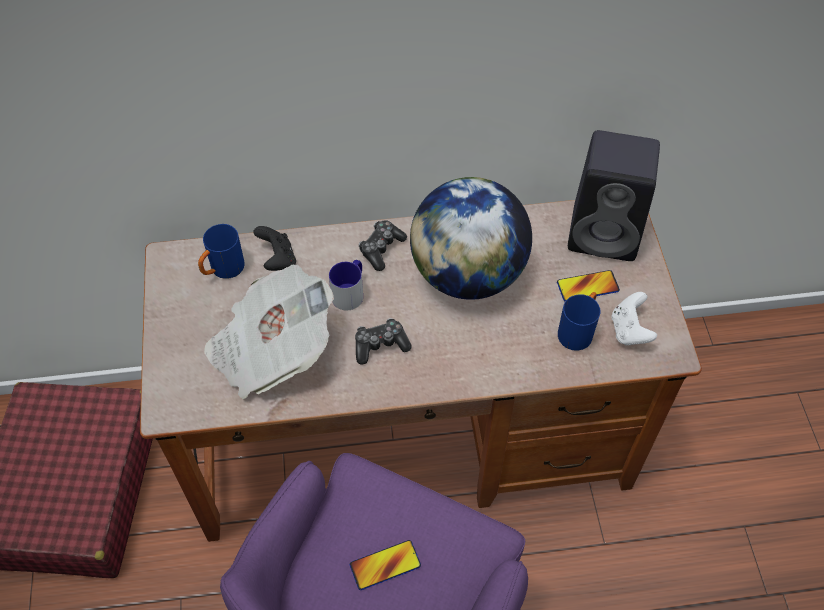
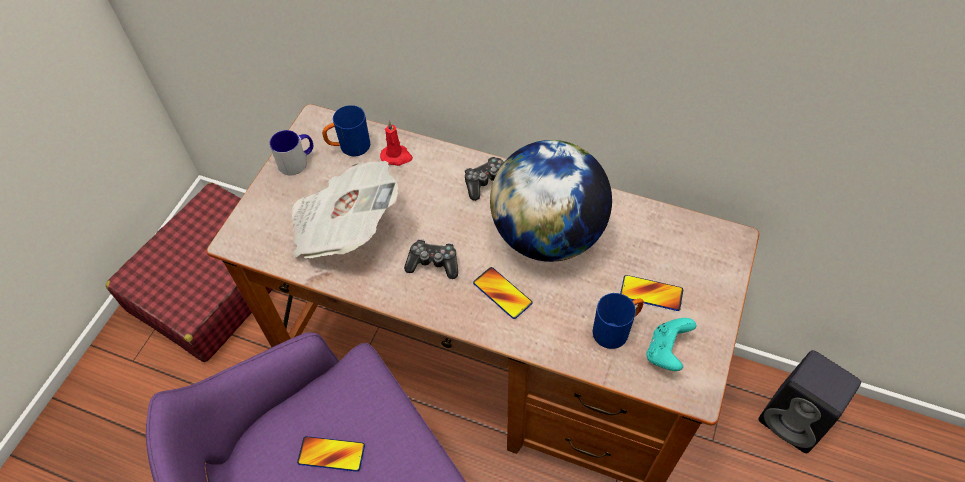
camera: 30 degrees right, 0 degrees up
(277, 260) = (397, 156): black game controller -> red candle
(350, 292) = (437, 208): mug -> mug (297, 161)
(461, 344) = (502, 293): none -> phone
(606, 233) = (700, 252): black speaker -> black speaker (795, 420)
(629, 330) = (666, 352): white game controller -> turquoise game controller

